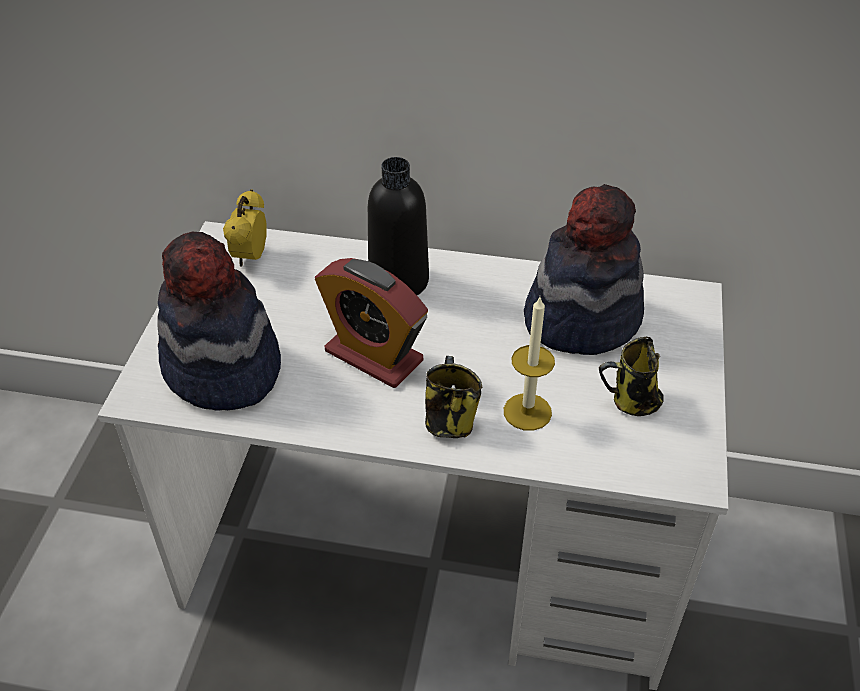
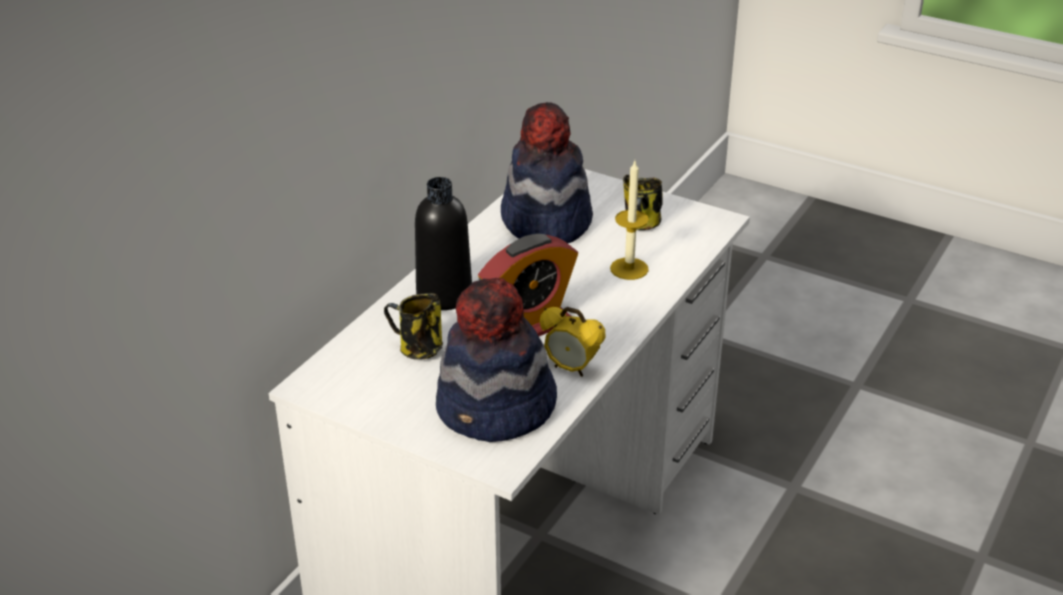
camera: 70 degrees left, 10 degrees down
(250, 257) = (351, 371): alarm clock -> alarm clock (571, 369)
(449, 421) = (620, 304): mug -> mug (418, 350)

